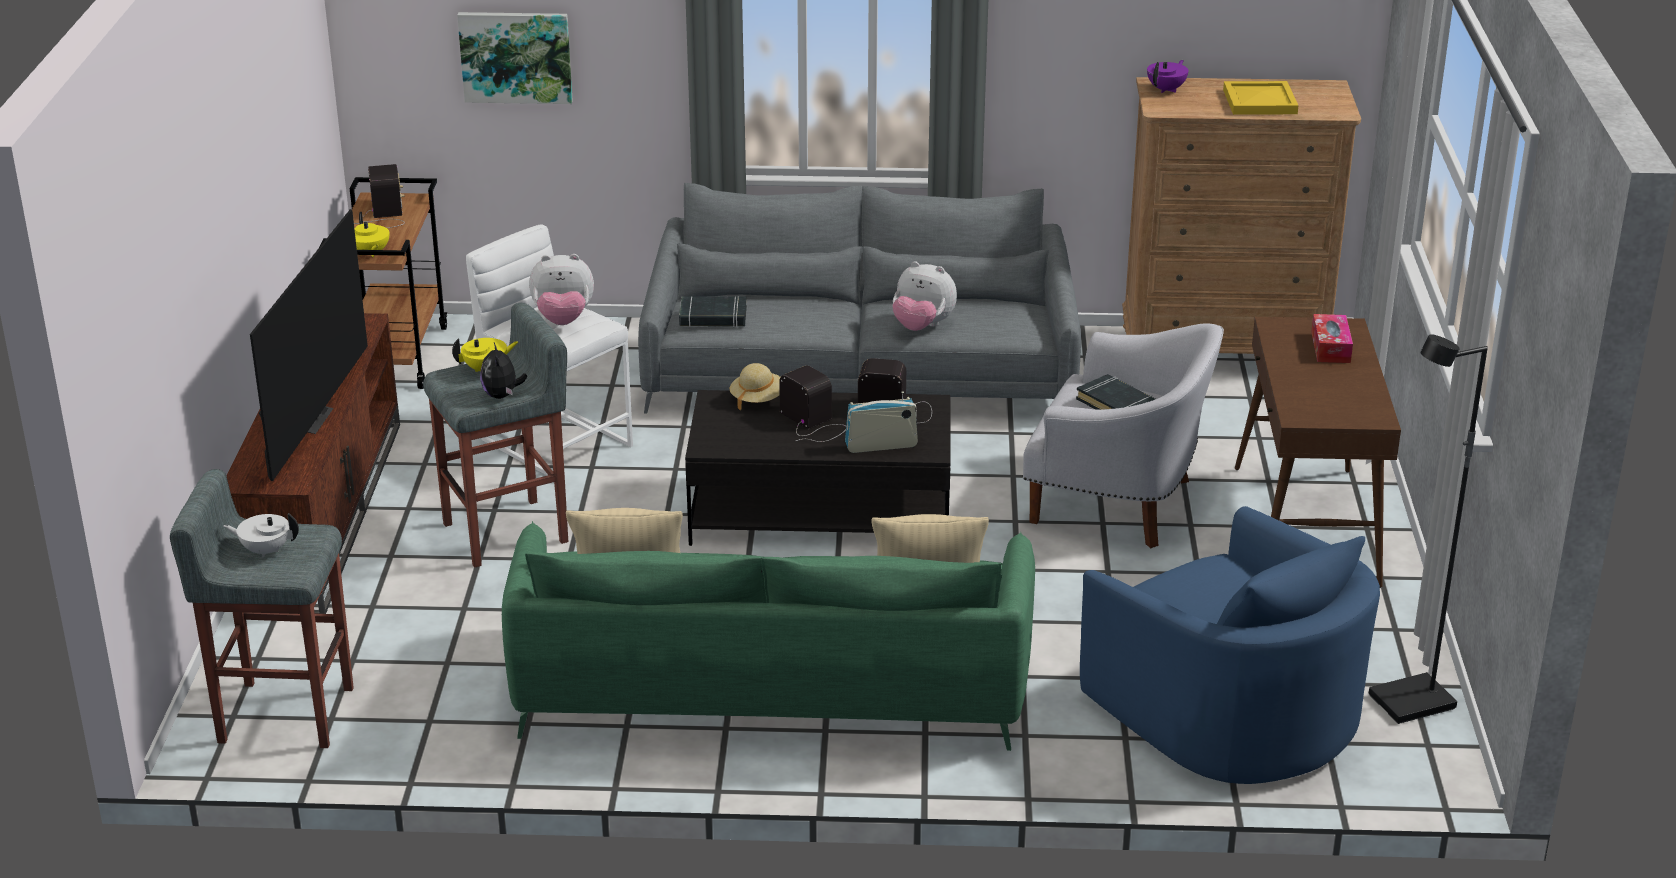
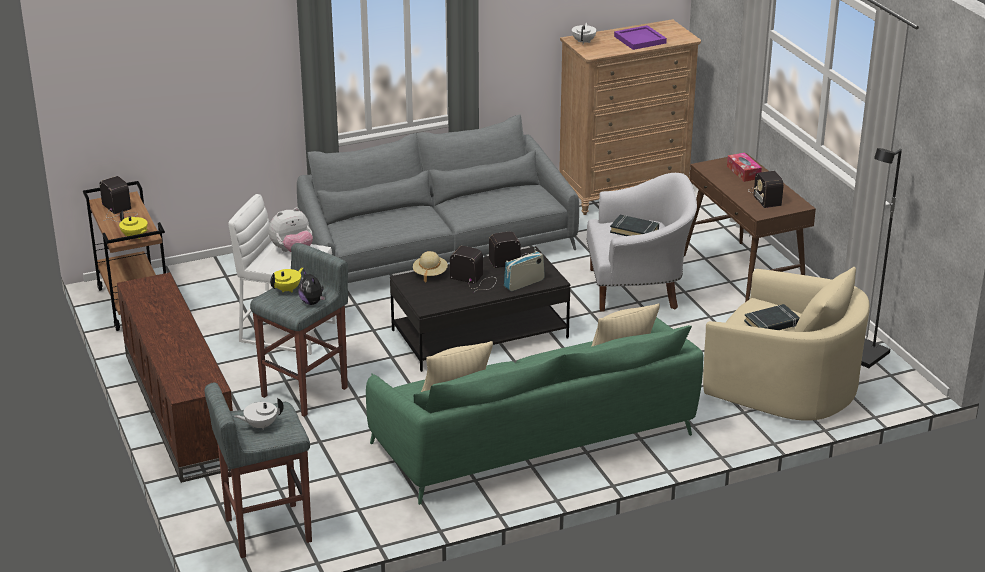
camera: 25 degrees left, 0 degrees up
(308, 419) = (184, 347): television -> none
(516, 56) = (186, 90): picture -> none
(713, 317) = (357, 232): black book -> black book (772, 323)
(922, 326) = (483, 211): plush toy -> none
(1166, 89) = (584, 42): purple teapot -> white teapot
(1229, 713) = (784, 385): blue armchair -> beige armchair
(1261, 102) = (641, 40): yellow tray -> purple tray
(1332, 392) = (765, 196): none -> radio

